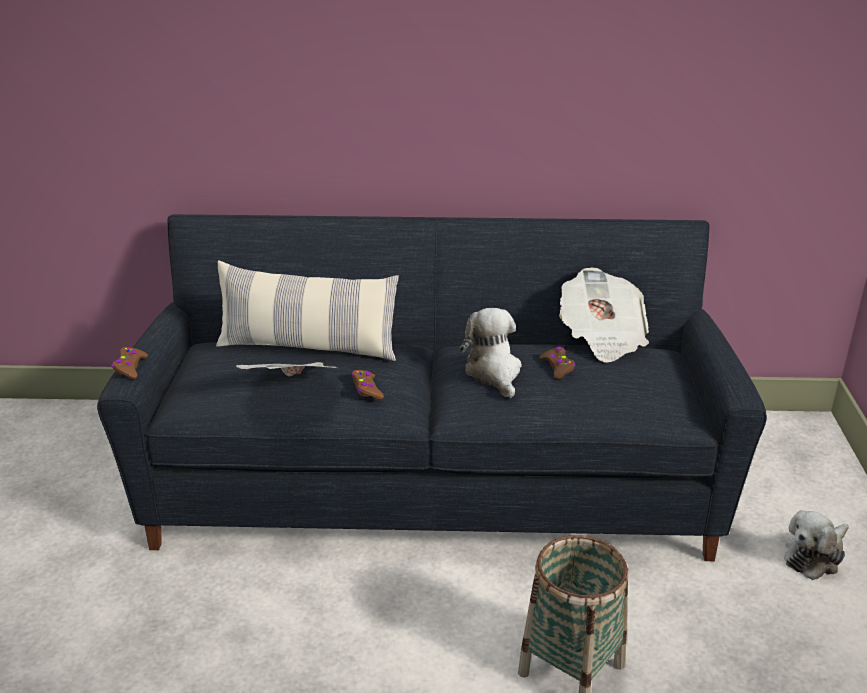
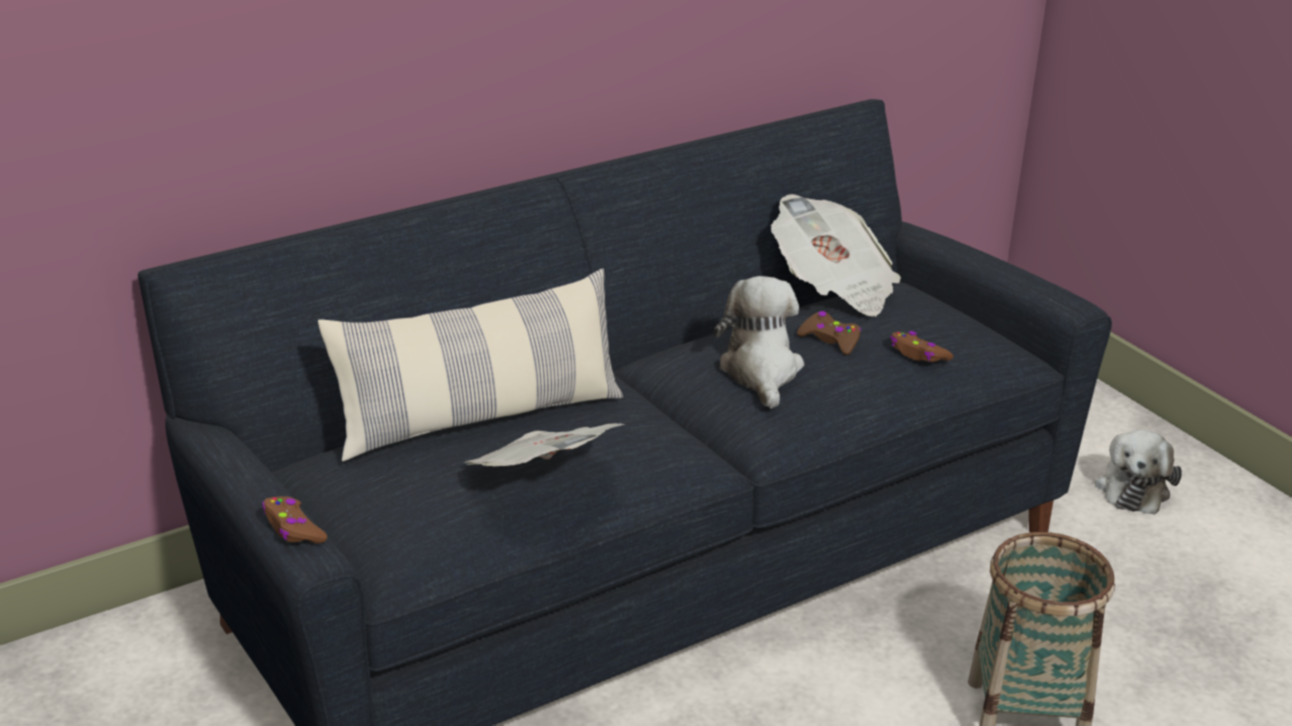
camera: 35 degrees left, 0 degrees up
(367, 389) = (637, 446): brown game controller -> brown game controller (918, 354)
(494, 373) = (761, 372): plush toy -> plush toy turned 45 degrees clockwise

